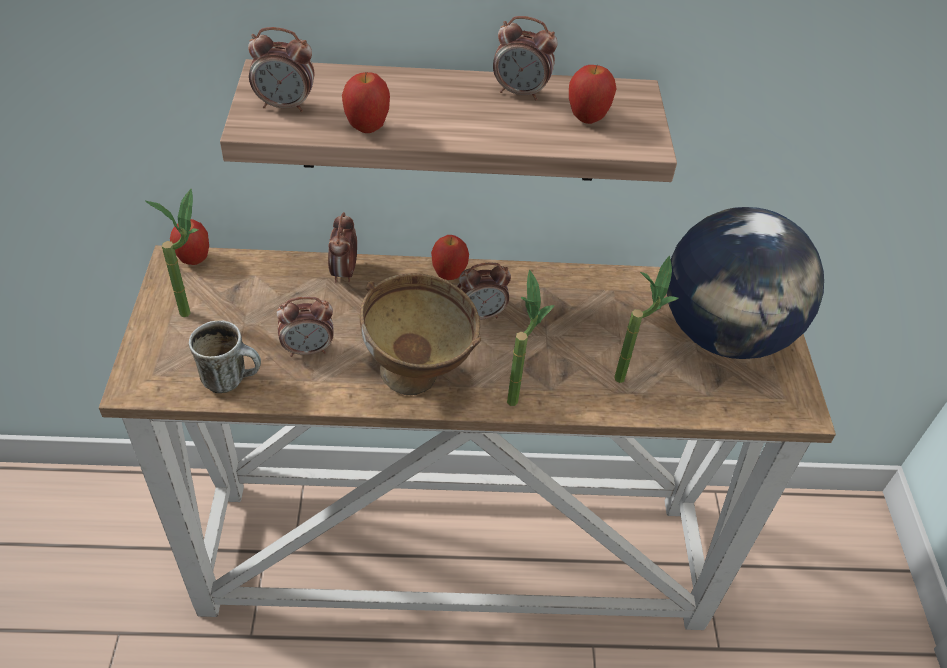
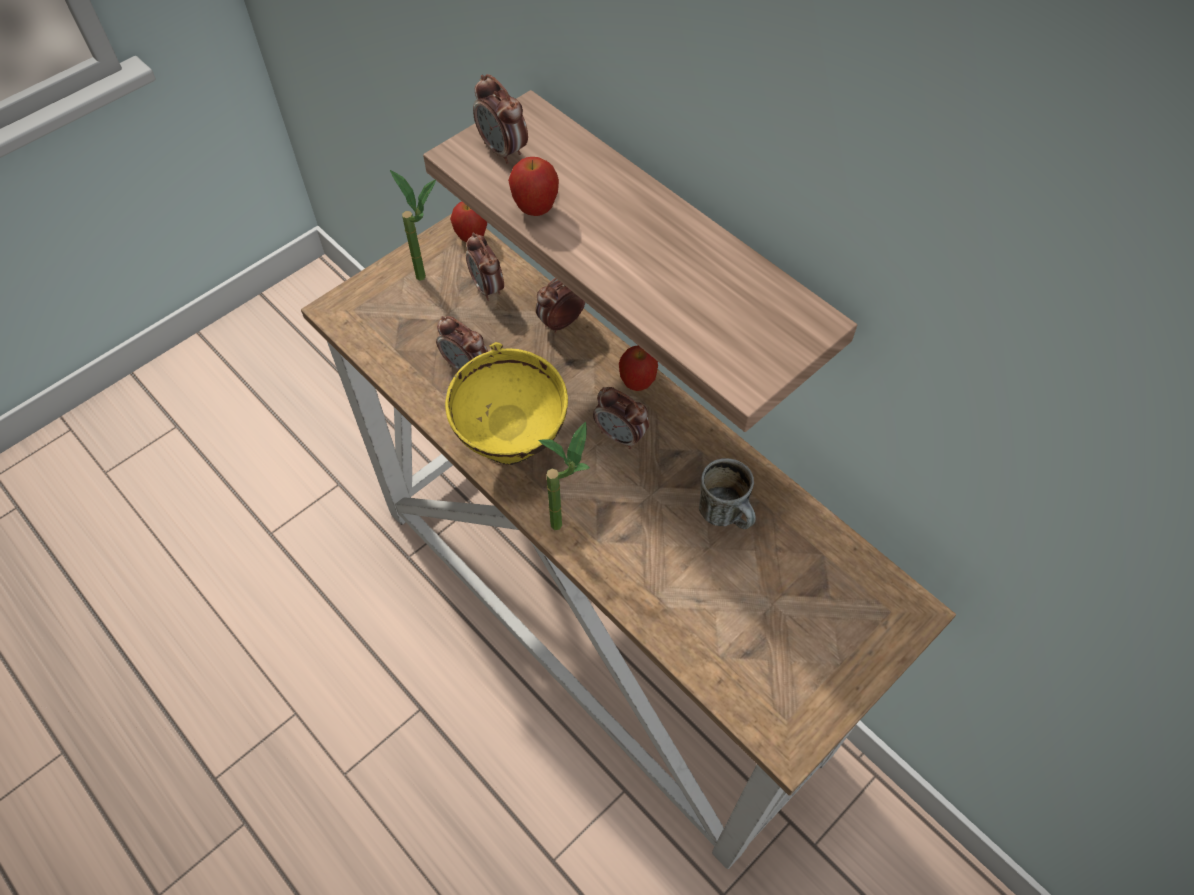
camera: 50 degrees right, 10 degrees up
(232, 379) = (394, 351): mug -> mug (727, 515)
(421, 378) = (514, 451): brown bowl -> yellow bowl
(521, 92) = (705, 255): alarm clock -> alarm clock (488, 288)
(587, 118) = (727, 318): apple -> none
(628, 373) = (676, 580): potted plant -> none
(723, 335) = (807, 620): globe -> none

